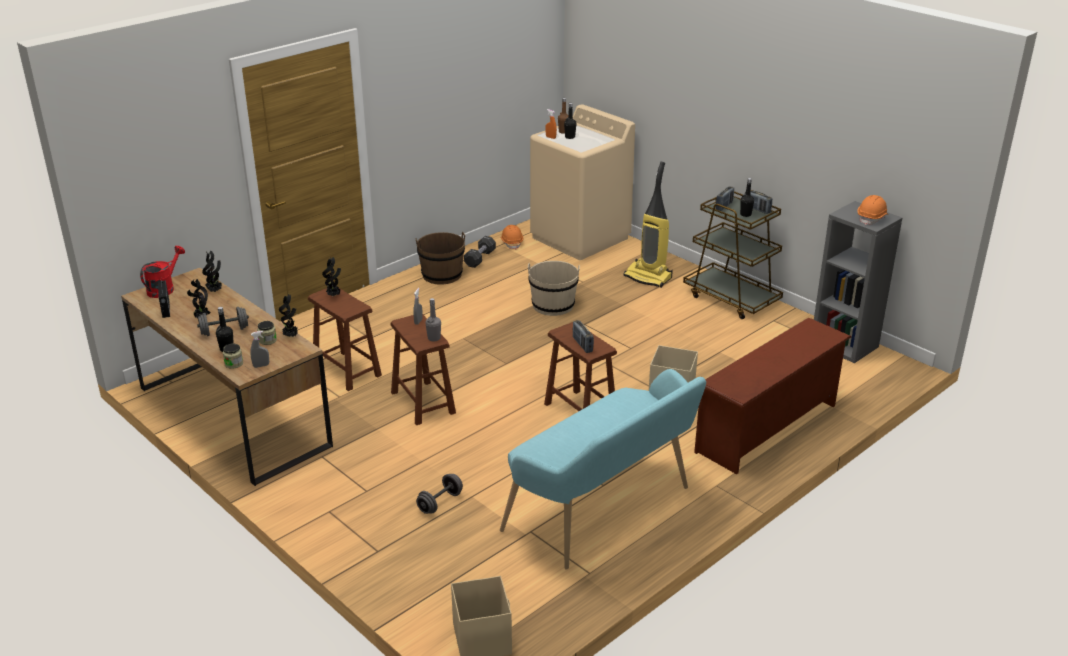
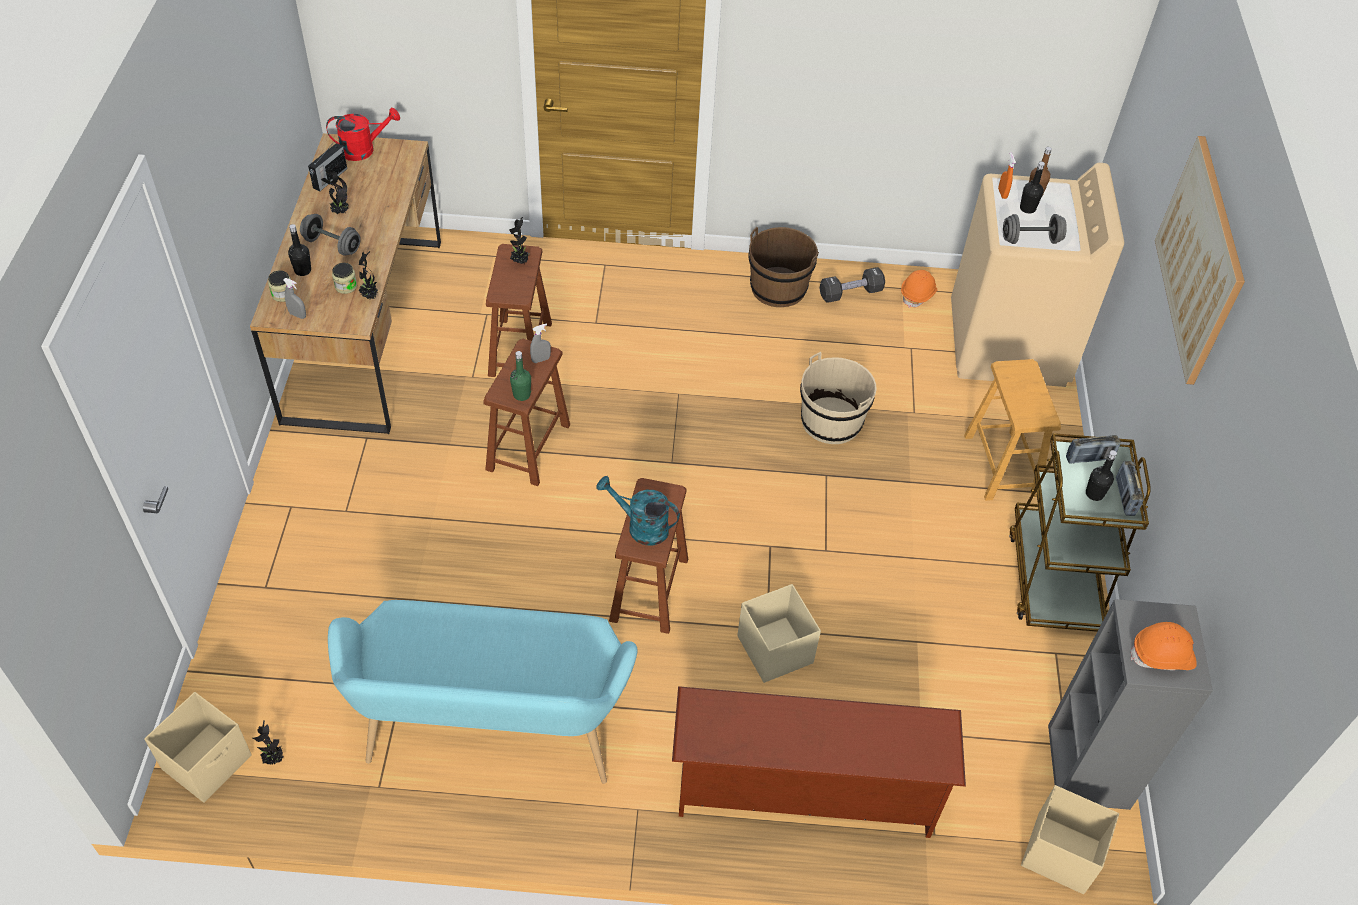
camera: 45 degrees right, 20 degrees up
(215, 291) = (396, 184): potted plant -> potted plant (274, 759)
(434, 338) = (521, 395): grey bottle -> green bottle
(440, 503) = (380, 581): grey dumbbell -> grey dumbbell (1030, 240)
(582, 345) = (641, 527): radio -> turquoise watering can
(648, 277) = (1001, 465): vacuum cleaner -> brown stool
(715, 73) = (1199, 259): none -> picture
(881, 376) = (1059, 853): none -> beige storage box

